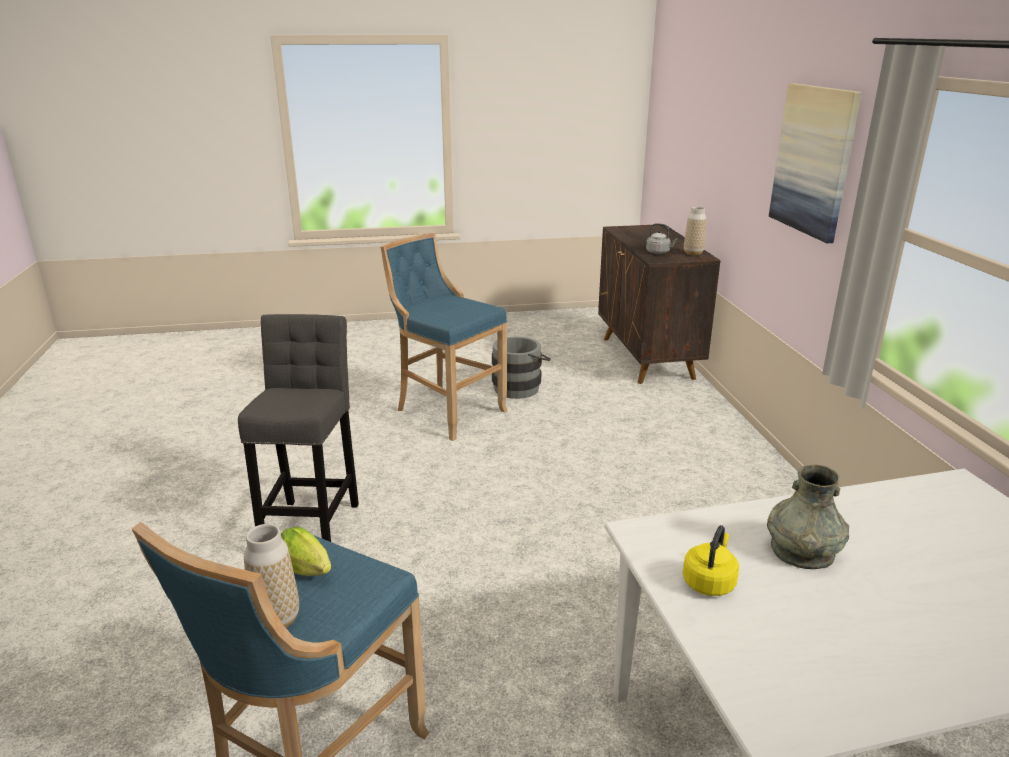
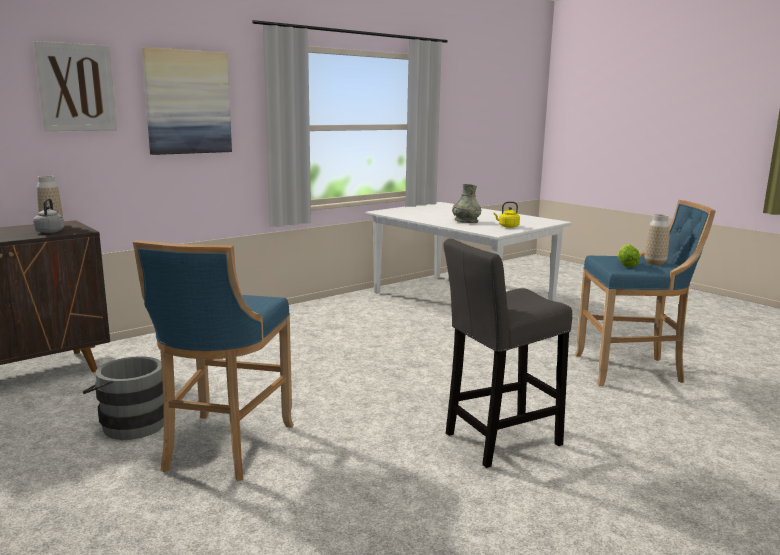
camera: 120 degrees left, 10 degrees down
(750, 127) = (76, 87): none -> picture

